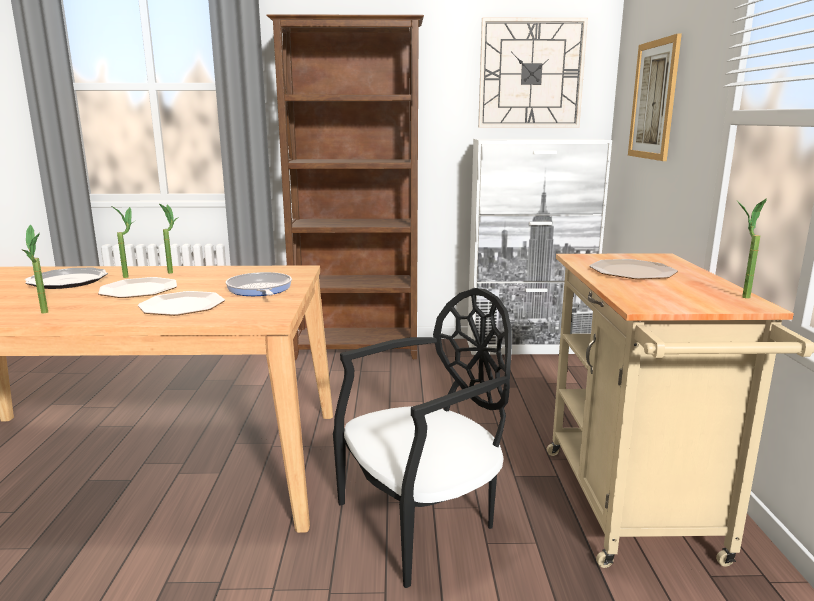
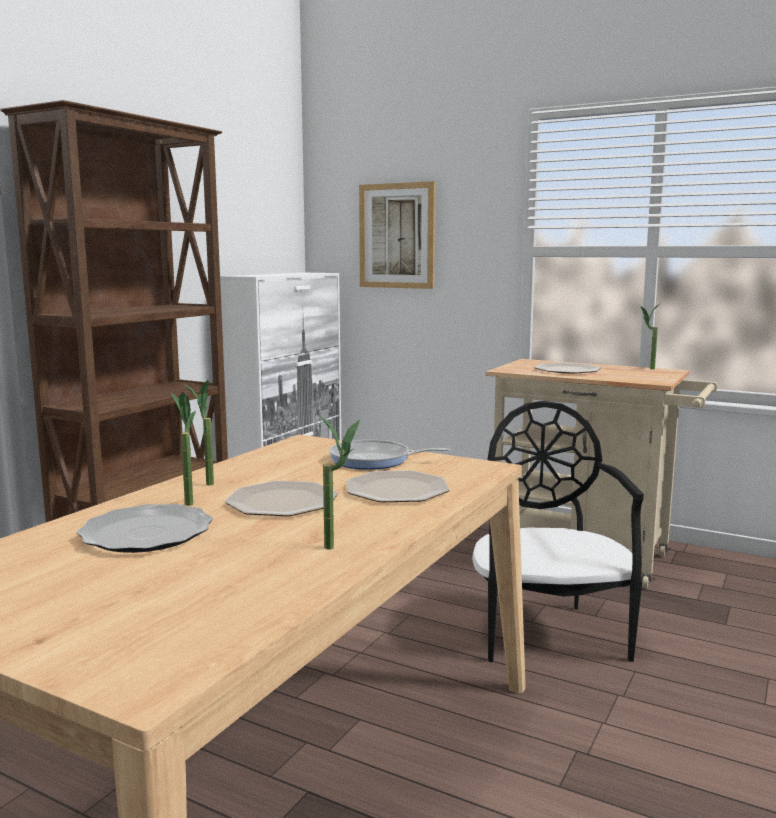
camera: 60 degrees left, 5 degrees down
(531, 74) = (250, 204): wall clock -> none

